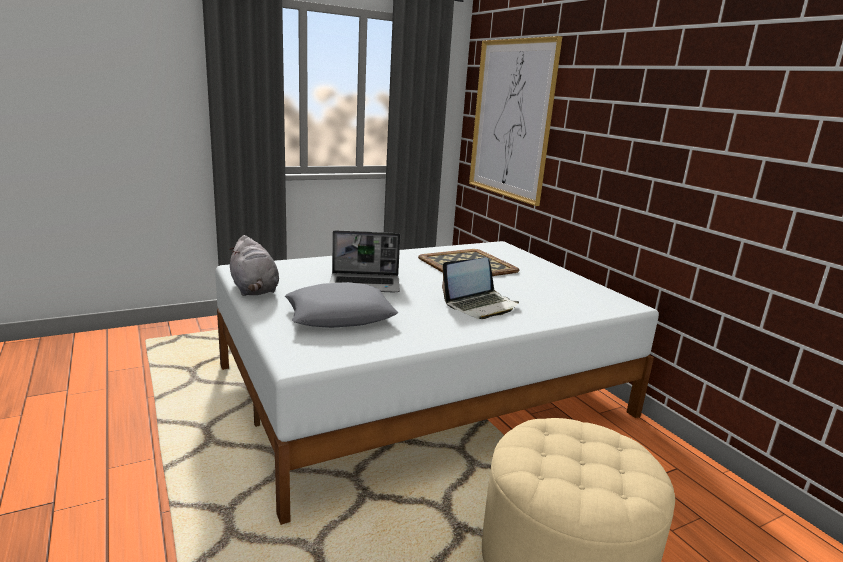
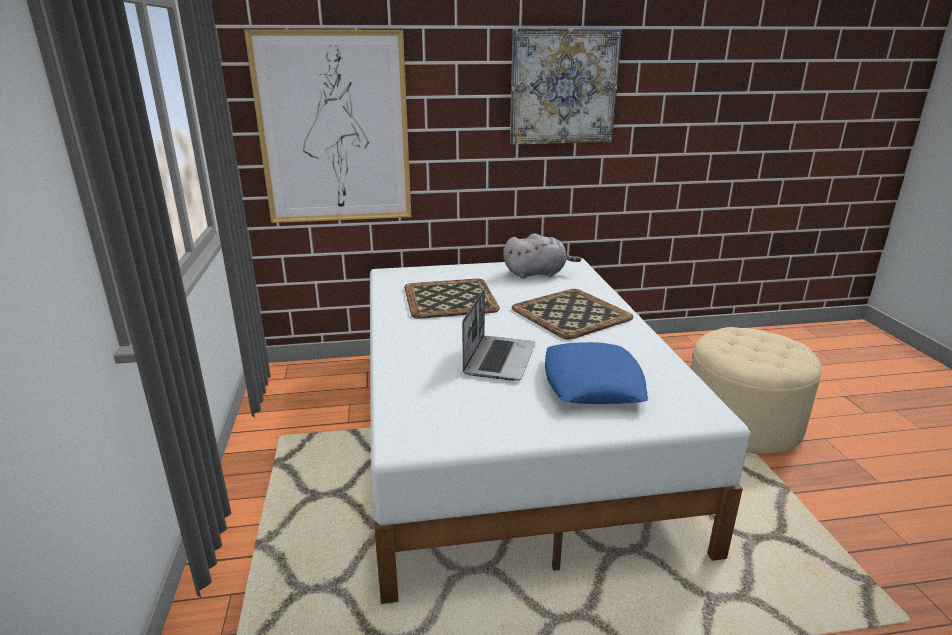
camera: 70 degrees left, 5 degrees up
(254, 290) = (502, 433): grey plush toy -> grey plush toy (537, 273)
(339, 315) = (592, 383): grey pillow -> blue pillow
(480, 305) = (570, 313): laptop -> tray
(681, 97) = (563, 87): none -> picture

